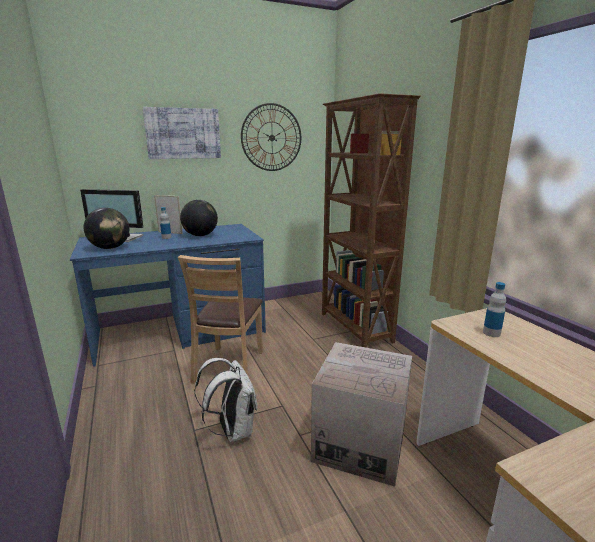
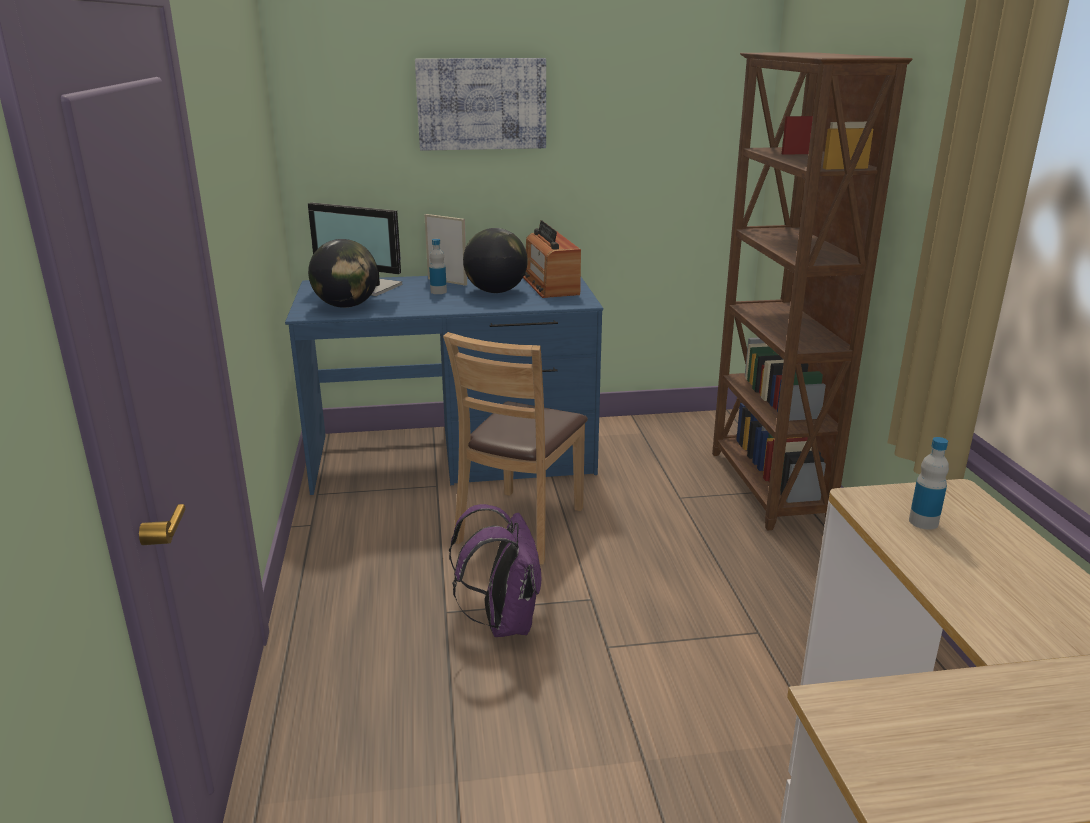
camera: 15 degrees right, 5 degrees up
(230, 231) = (550, 285): none -> radio
(232, 430) = (503, 622): white backpack -> purple backpack
(271, 138) = (646, 109): wall clock -> none
(360, 443) = (702, 676): cardboard box -> none

